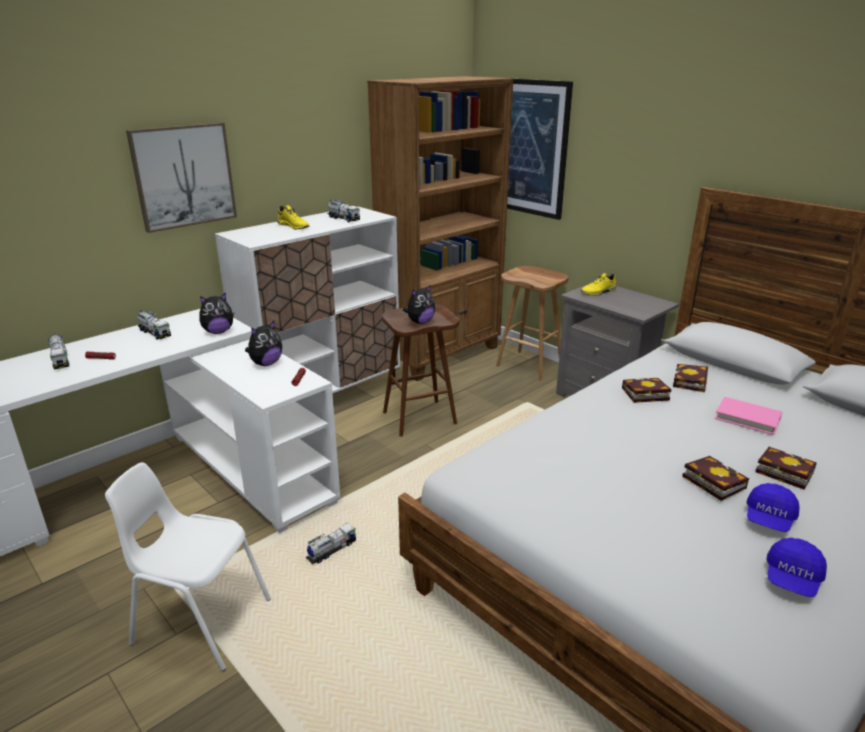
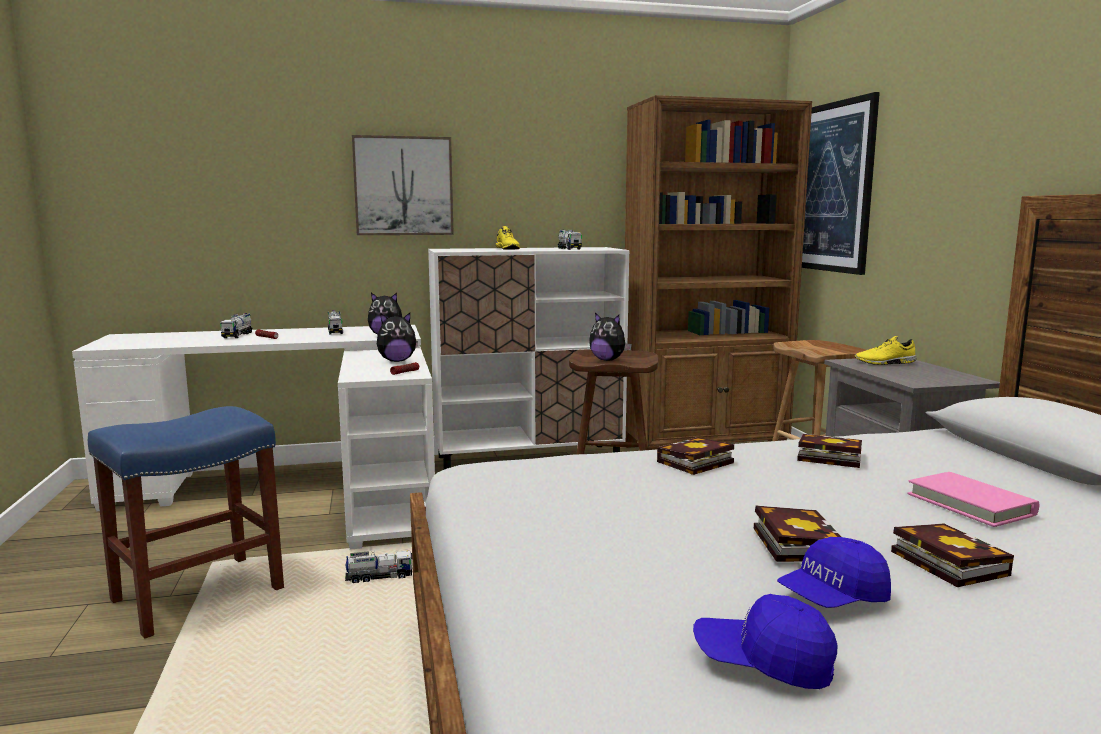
camera: 30 degrees right, 15 degrees down
(201, 621) = (200, 593): white chair -> blue stool
(420, 322) = (608, 360): plush toy -> plush toy turned 45 degrees clockwise
(690, 382) = (925, 460): book -> book (694, 463)
(792, 579) = (763, 663): blue cap -> blue cap turned 45 degrees clockwise

